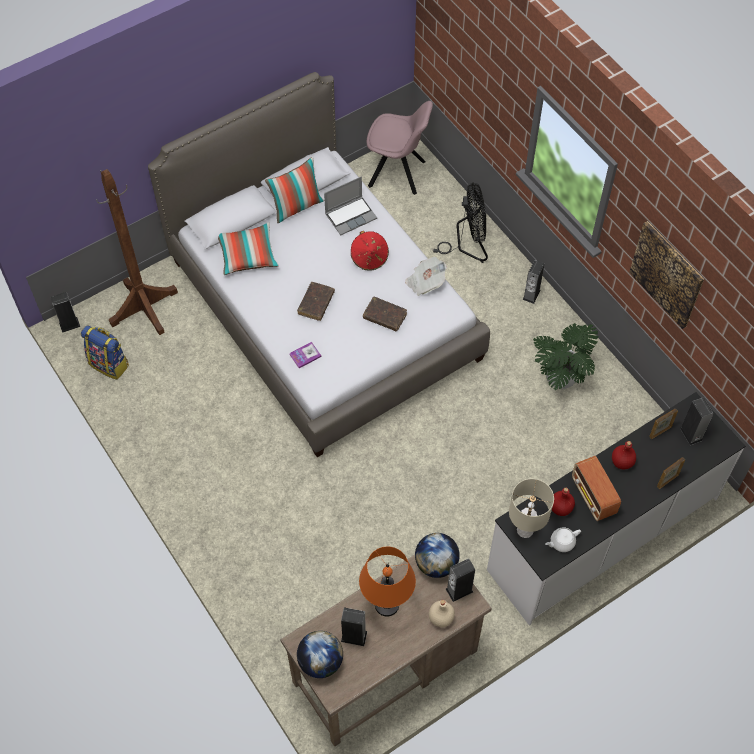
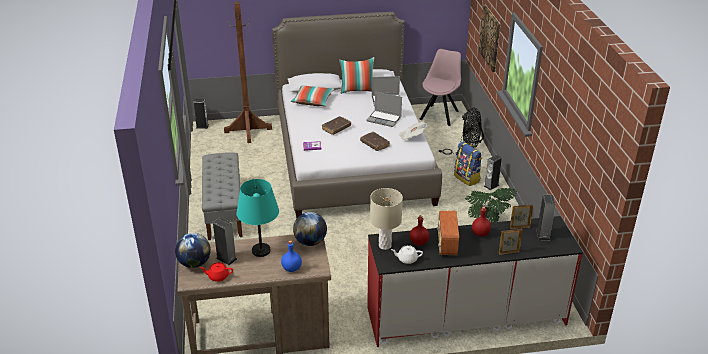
camera: 25 degrees right, 25 degrees down
(109, 364) = (209, 147): backpack -> backpack (467, 178)
(211, 481) = (224, 210): none -> grey bench
(363, 670) = (218, 276): none -> red teapot
(369, 258) = (384, 119): red hat -> laptop
(387, 604) = (261, 250): orange table lamp -> turquoise table lamp
(397, 173) = (439, 115): pink chair -> pink chair turned 105 degrees counterclockwise
(440, 617) = (291, 268): beige bottle -> blue bottle
(459, 590) = (315, 259): speaker -> none
(603, 533) = (465, 315): white dresser -> red dresser
(667, 274) = (559, 126): picture -> picture (490, 37)

